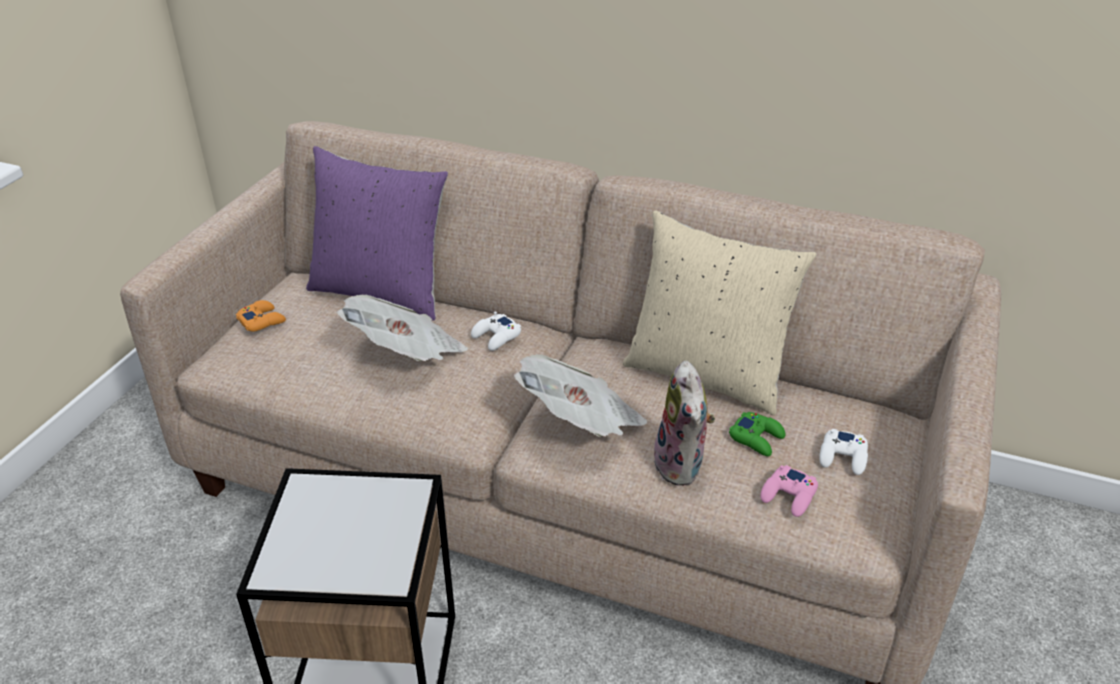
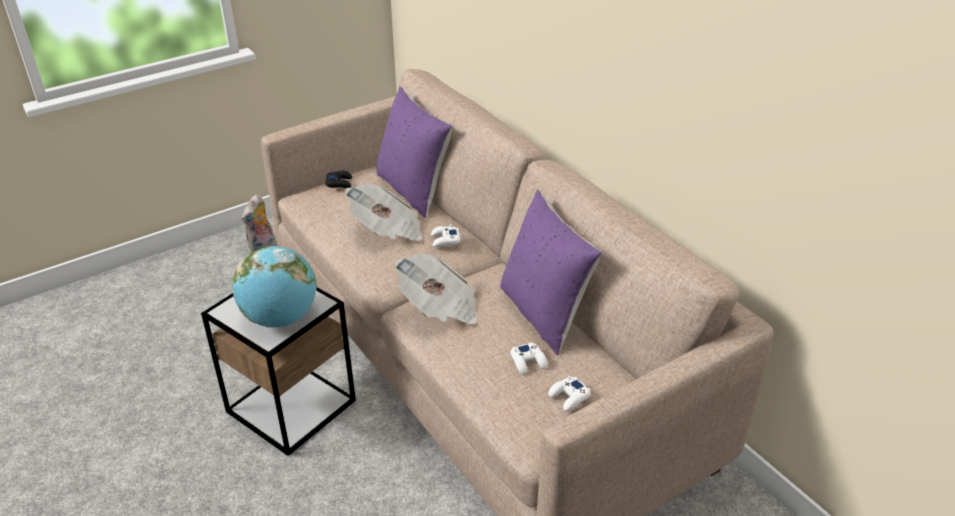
camera: 35 degrees right, 0 degrees up
(262, 321) = (339, 183): orange game controller -> black game controller
(375, 540) = (280, 318): none -> globe
(682, 466) = (469, 356): plush toy -> plush toy (262, 246)
(706, 374) = (544, 314): beige pillow -> purple pillow
(757, 438) = (528, 362): green game controller -> white game controller
(789, 496) = (508, 401): pink game controller -> none

